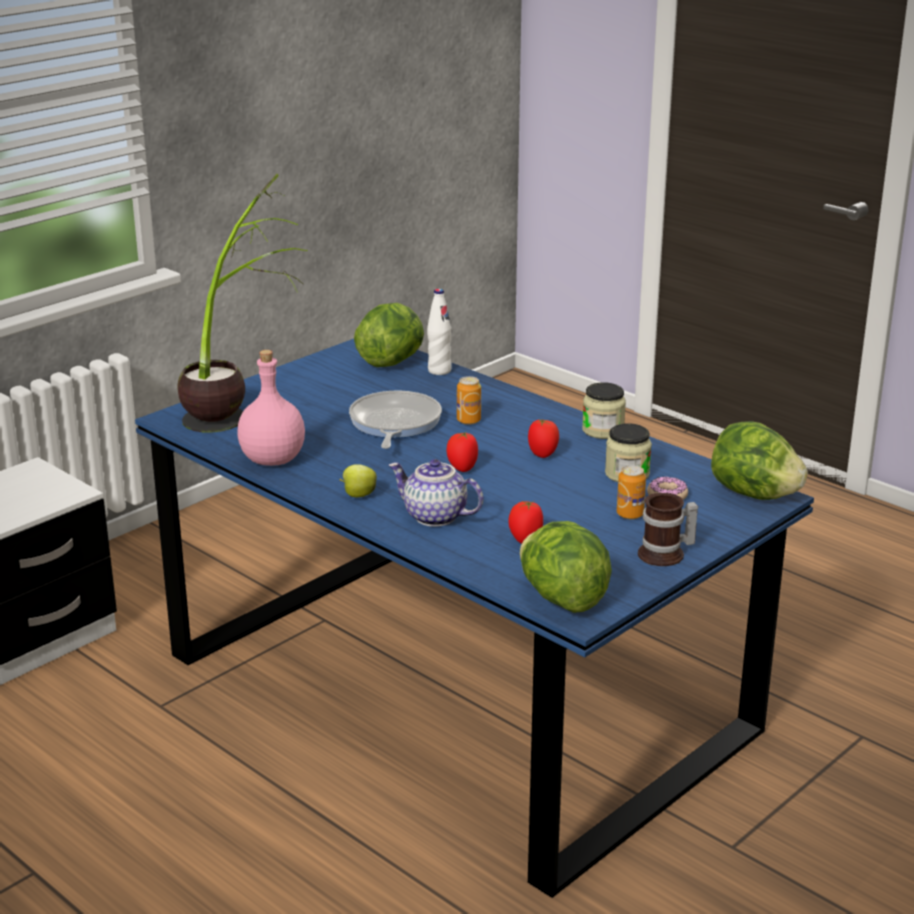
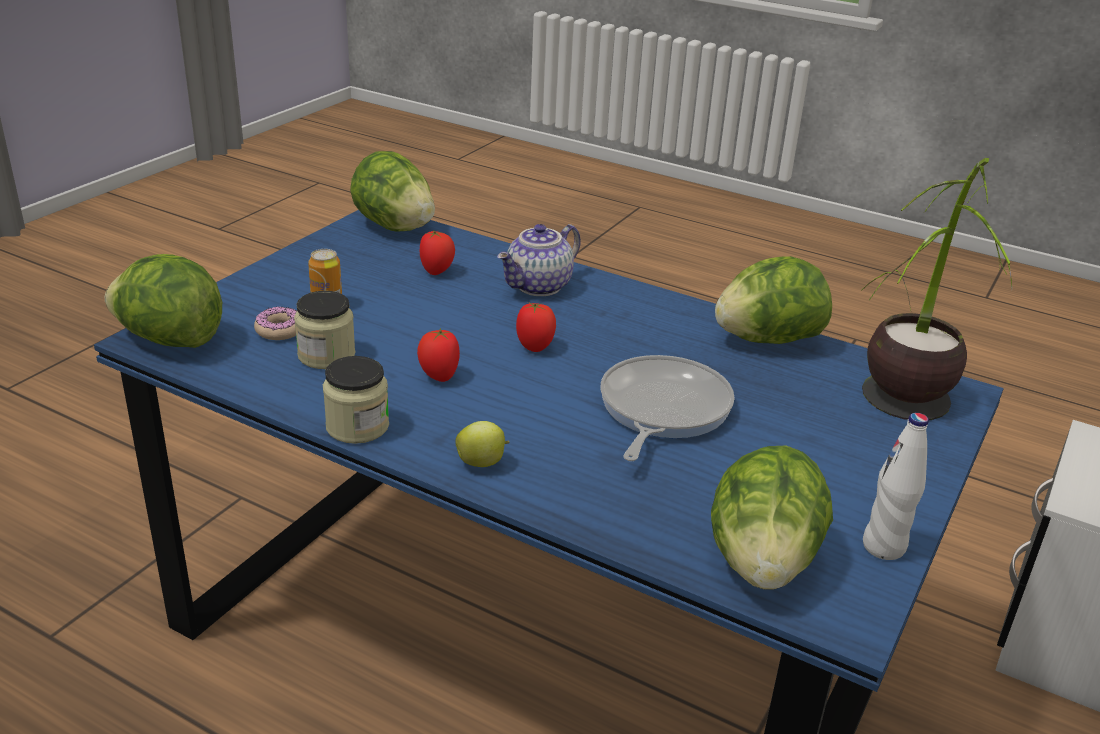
camera: 165 degrees right, 5 degrees up
(271, 459) = (767, 340): pink bottle -> lettuce
(358, 495) = (633, 304): apple -> apple (482, 463)
(394, 424) = (661, 410): frying pan -> frying pan turned 150 degrees counterclockwise
(434, 517) = (539, 287): teapot -> teapot turned 120 degrees clockwise
(439, 370) = (663, 544): white bottle -> white bottle (884, 547)
(468, 420) = (559, 426): can -> none
(666, 555) = (293, 267): mug -> none

